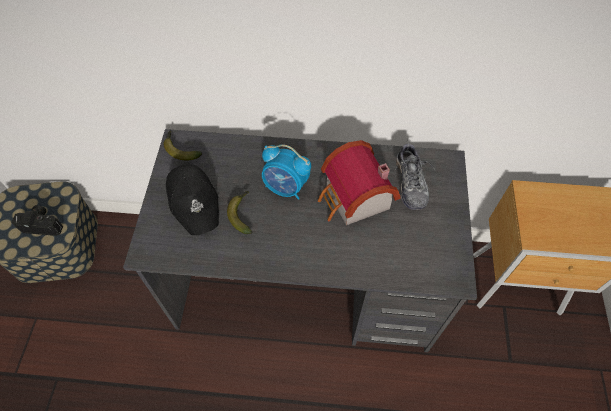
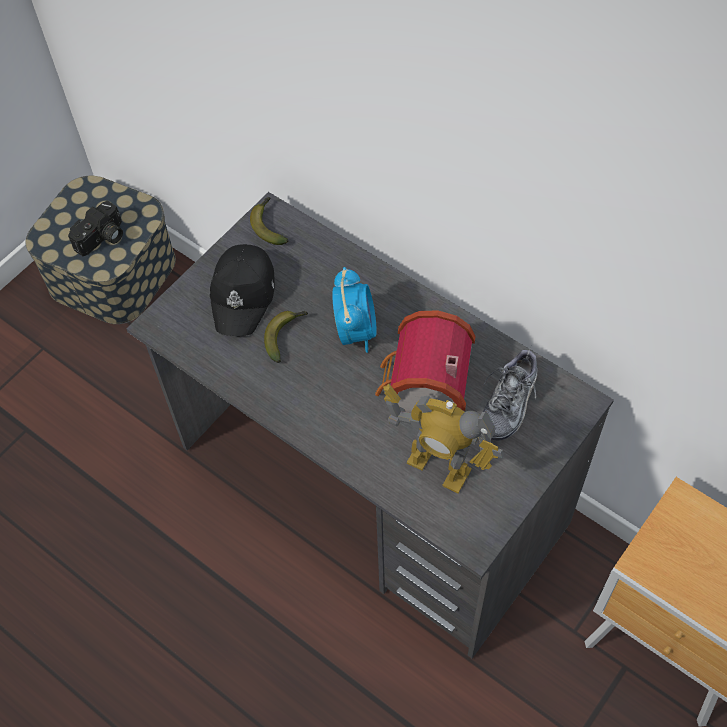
camera: 35 degrees right, 0 degrees up
(43, 224) = (102, 239): camera -> camera turned 90 degrees clockwise
(286, 187) = (355, 331): alarm clock -> alarm clock turned 150 degrees counterclockwise
(400, 244) = (438, 467): none -> toy robot

